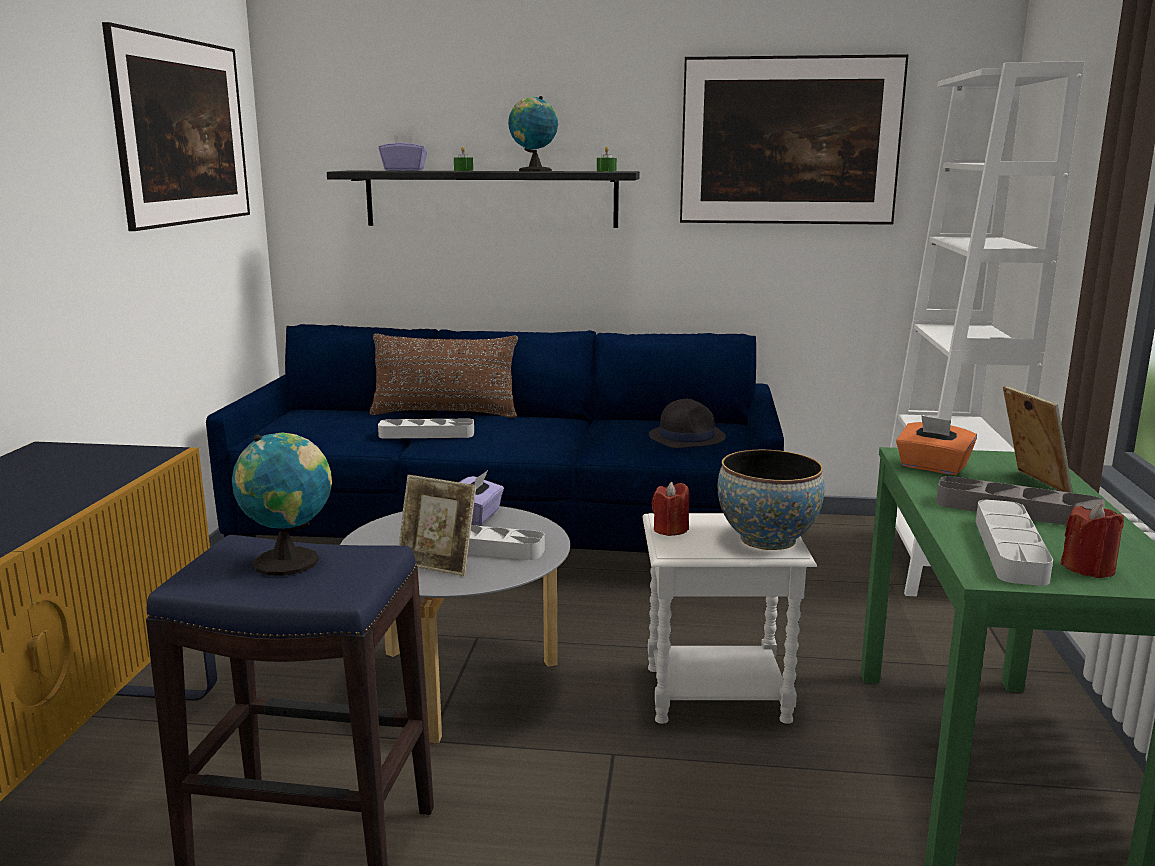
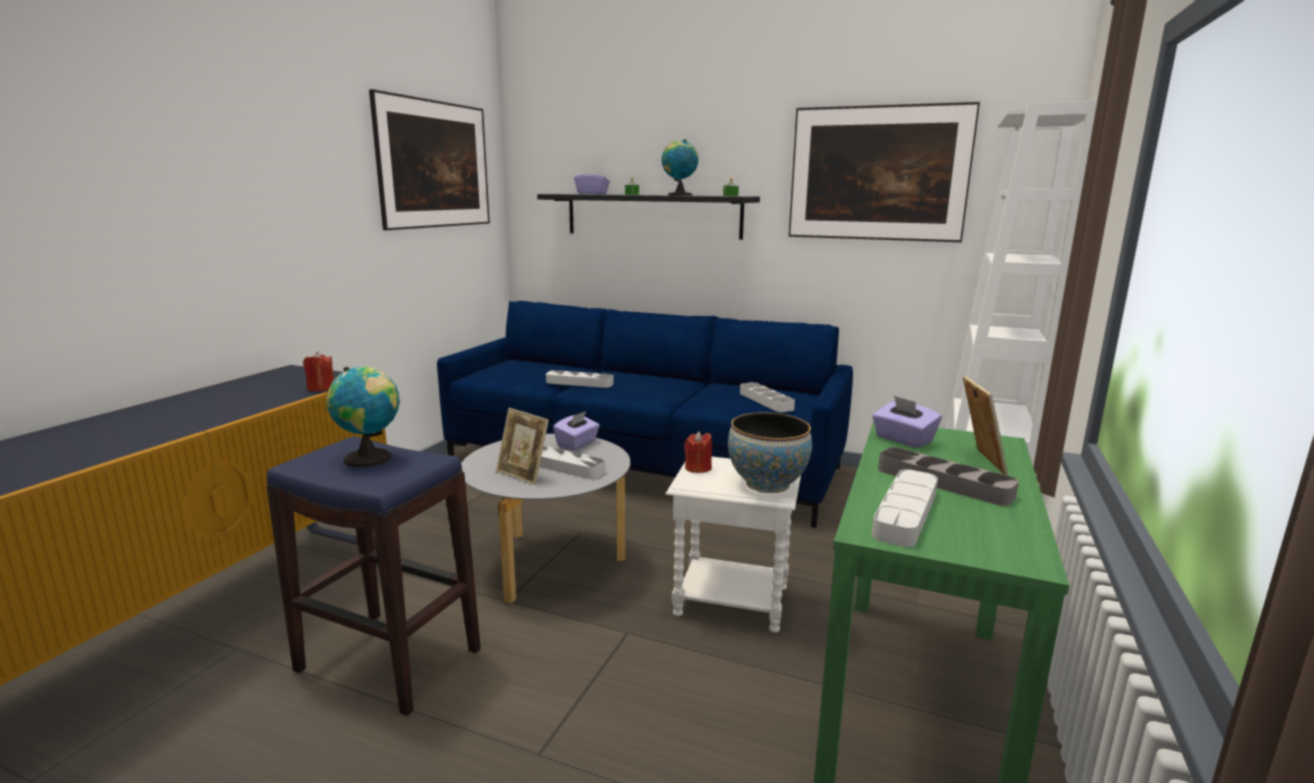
camera: 15 degrees right, 0 degrees up
(445, 413) = (604, 370): brown pillow -> none
(687, 437) = (766, 401): black hat -> grey tray
(932, 467) = (903, 440): orange tissue box -> purple tissue box
(1088, 568) = (962, 538): red candle -> red candle (321, 388)

